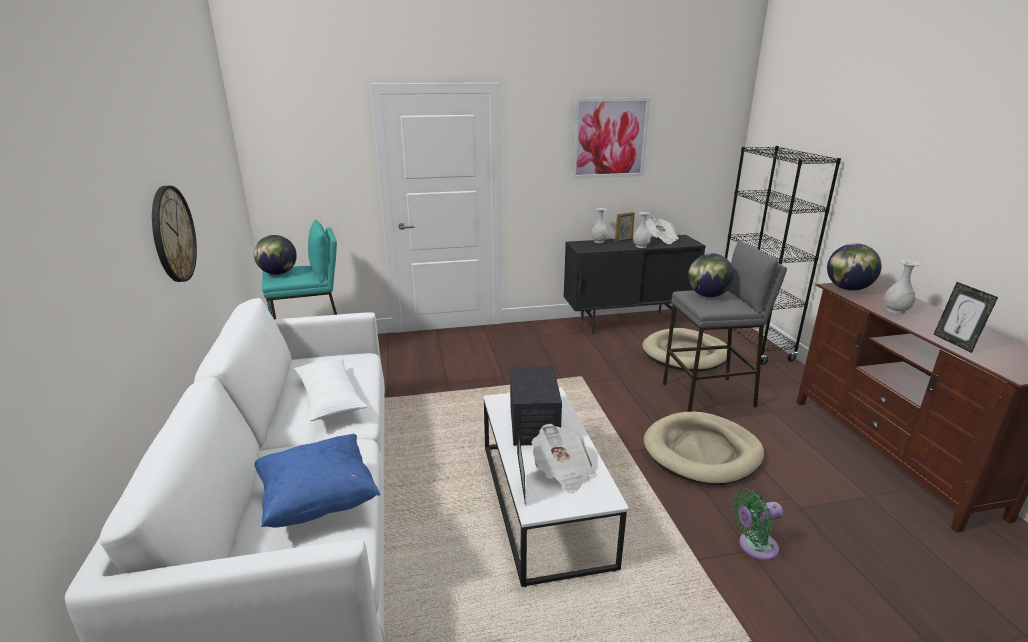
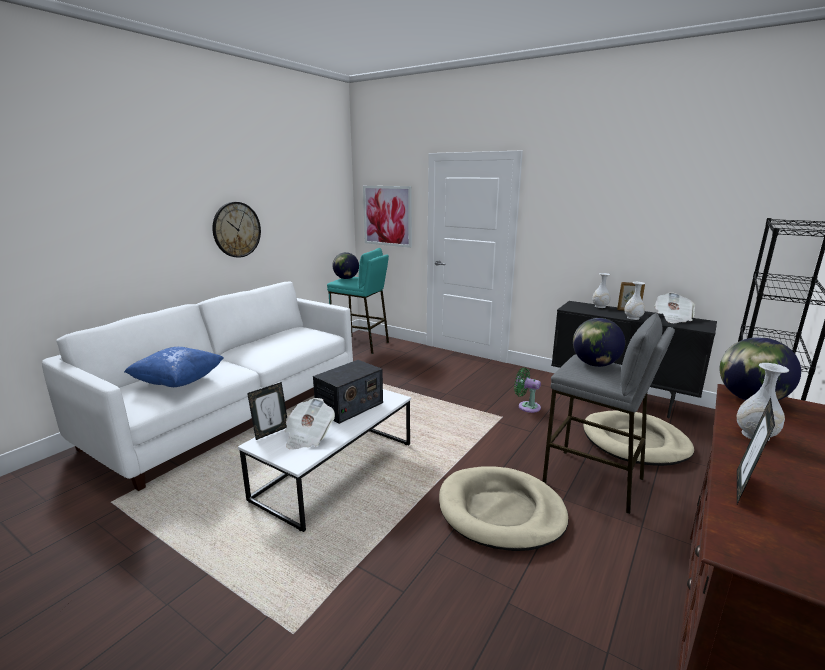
camera: 45 degrees right, 5 degrees down
(329, 398) = (272, 346): white pillow -> none
(610, 138) = (627, 204): picture -> picture (387, 216)
(754, 546) = (412, 592): green fan -> green fan (526, 406)

